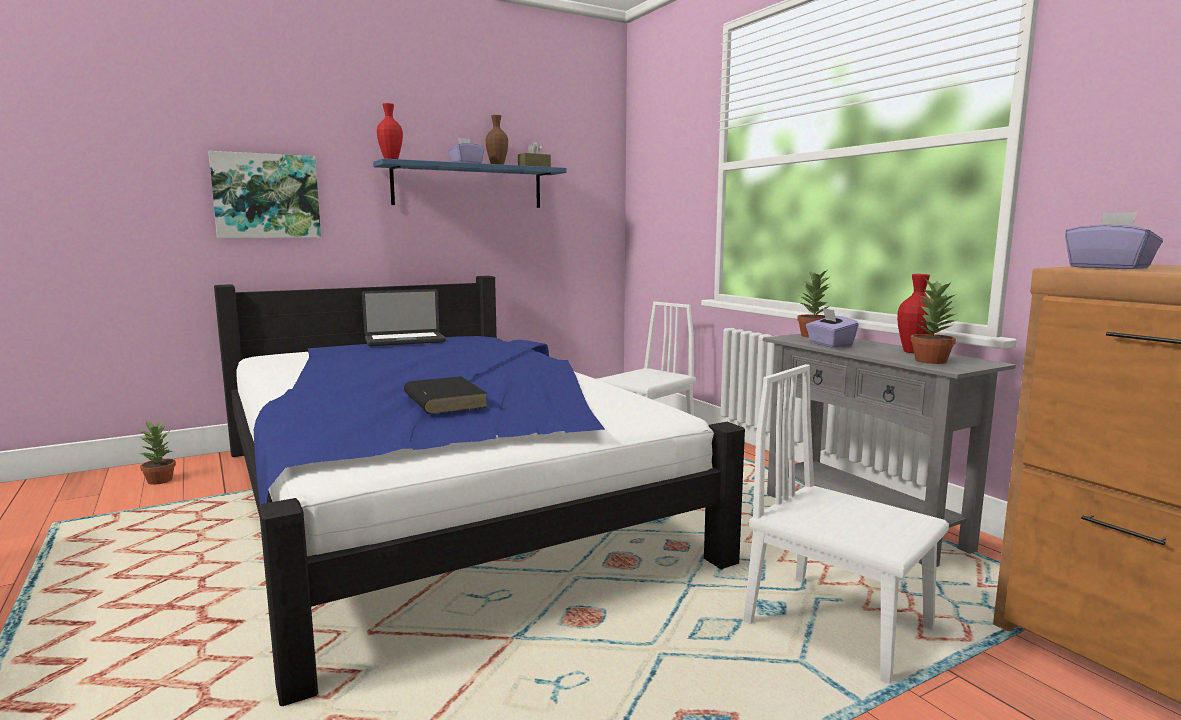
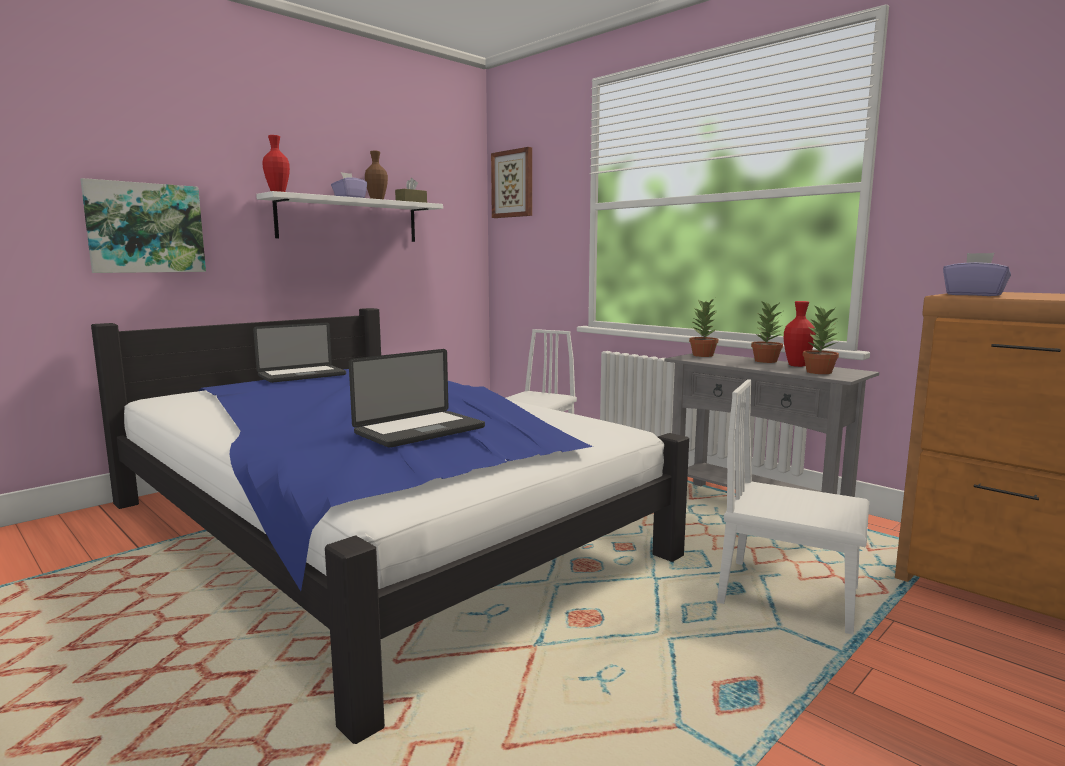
camera: 15 degrees left, 0 degrees up
(160, 480) = (47, 541): potted plant -> potted plant (765, 361)
(444, 400) = (420, 431): black book -> laptop
(468, 186) = (349, 220): blue shelf -> white shelf
(648, 144) = (513, 184): none -> picture
(829, 344) = (726, 362): purple tissue box -> none

